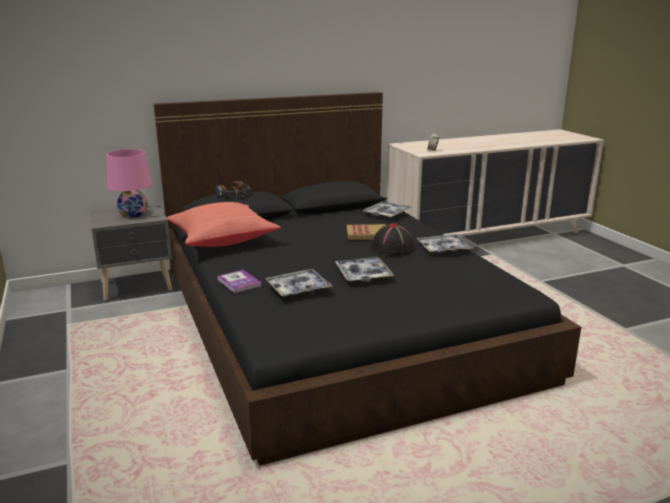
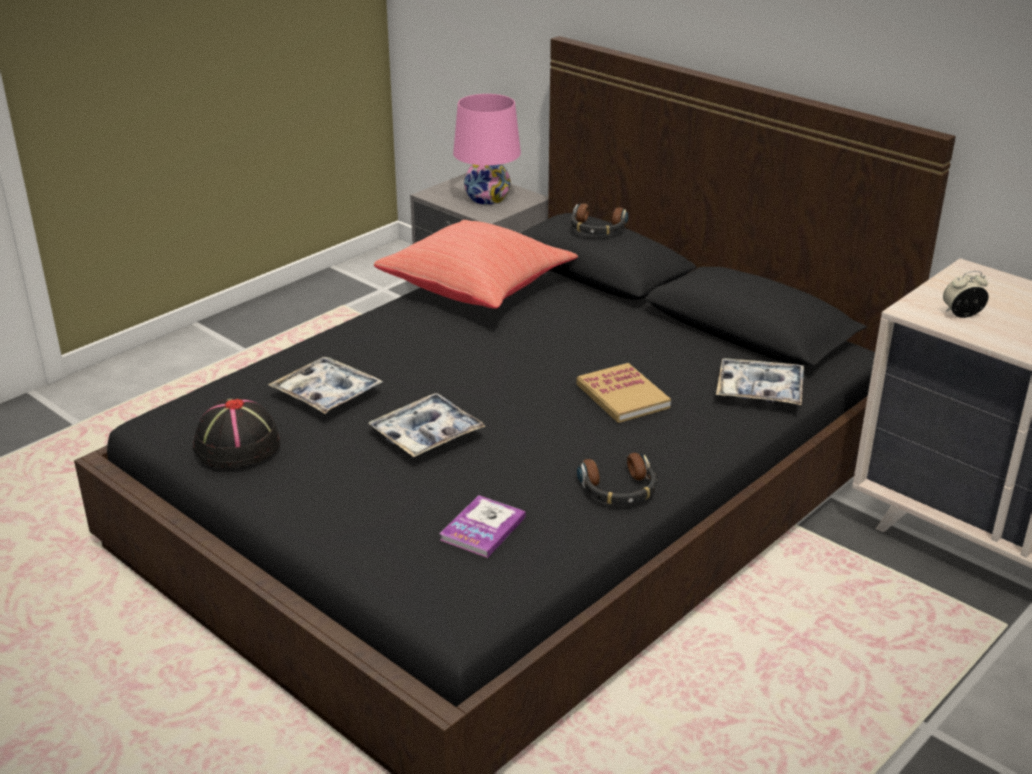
camera: 65 degrees right, 10 degrees up
(239, 283) = (329, 347): book -> book (483, 528)
(393, 248) = (571, 436): black hat -> black hat (236, 446)
(444, 249) = (618, 489): tray -> headphones

